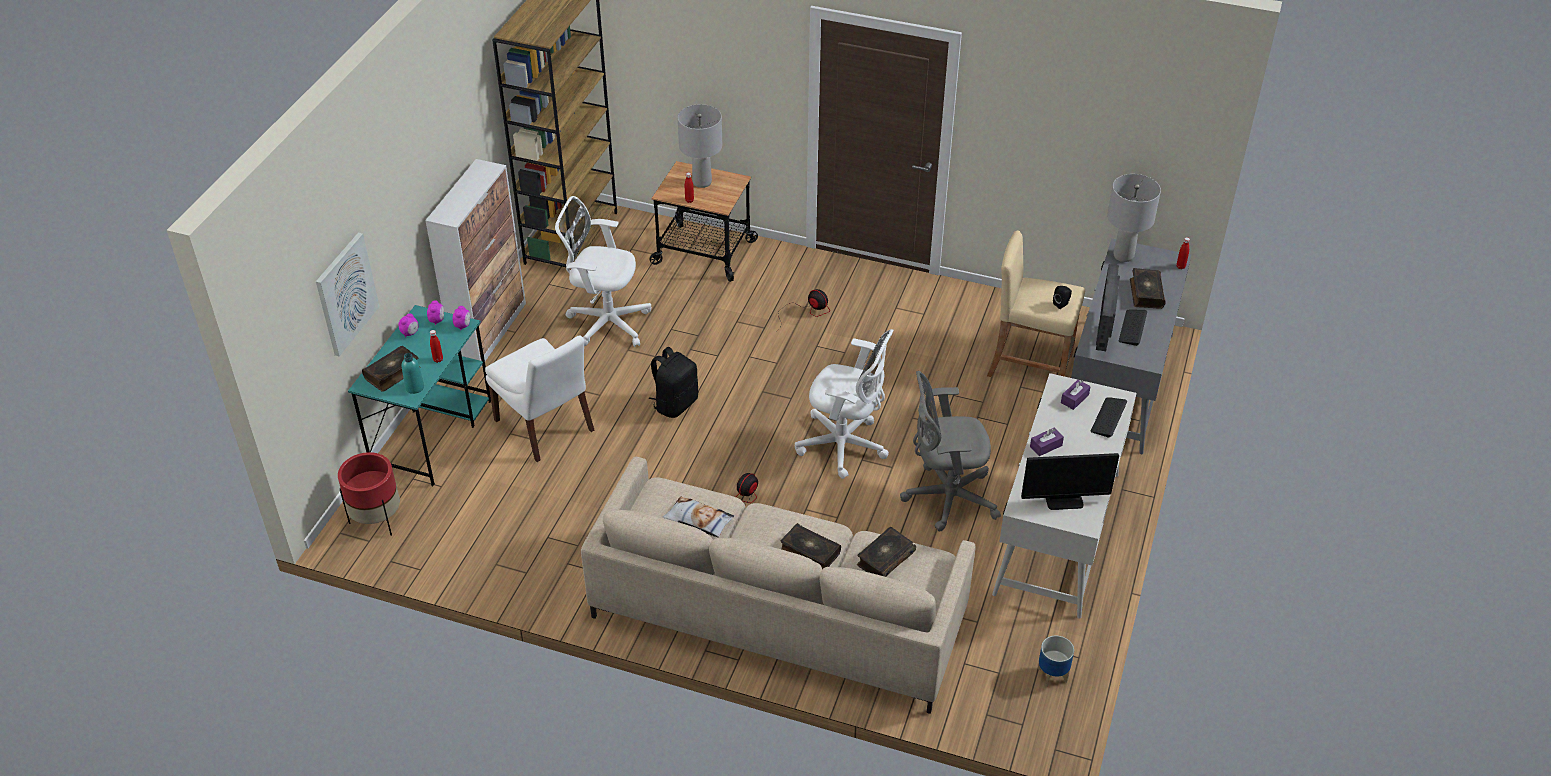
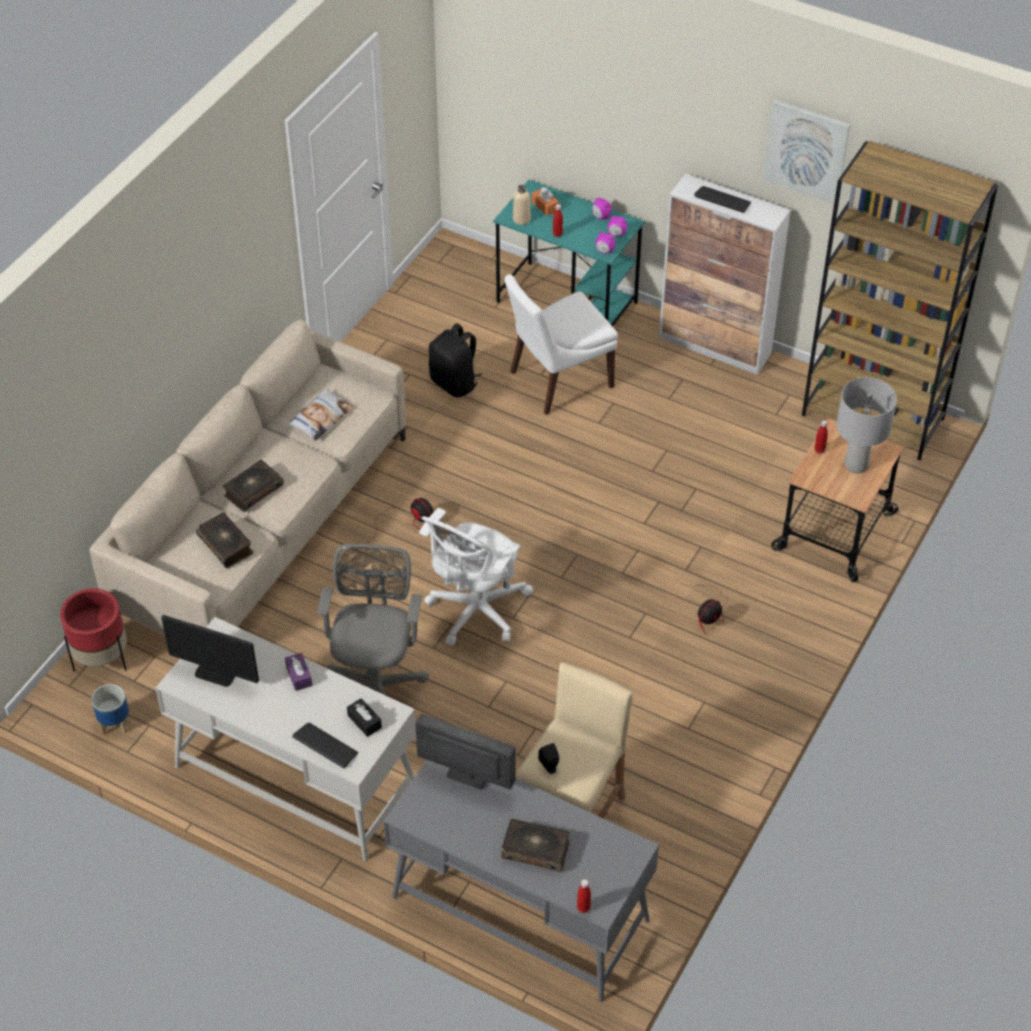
camera: 100 degrees right, 5 degrees up
(346, 294) = (560, 115): picture -> picture (806, 151)
(377, 519) = (463, 267): red planter -> red planter (102, 658)
(393, 373) = (544, 206): book -> orange tissue box
(414, 387) = (521, 219): turquoise bottle -> beige bottle
(605, 322) = (716, 435): white office chair -> none
(675, 403) = (572, 480): black backpack -> black backpack (455, 383)
(1064, 500) = (216, 672): monitor -> monitor turned 75 degrees counterclockwise
(1074, 399) = (364, 721): purple tissue box -> black tissue box
(1124, 255) = (618, 847): grey table lamp -> none
(1132, 327) = (473, 815): keyboard -> keyboard (722, 200)

